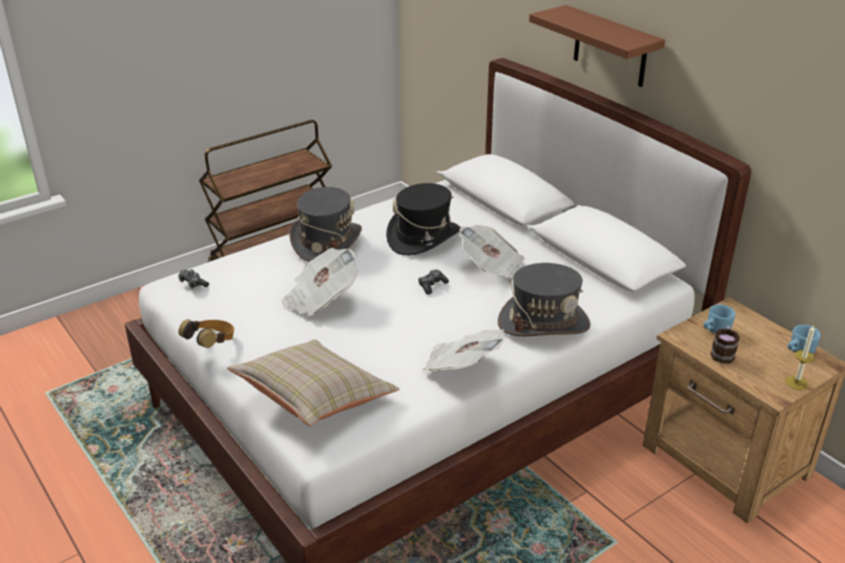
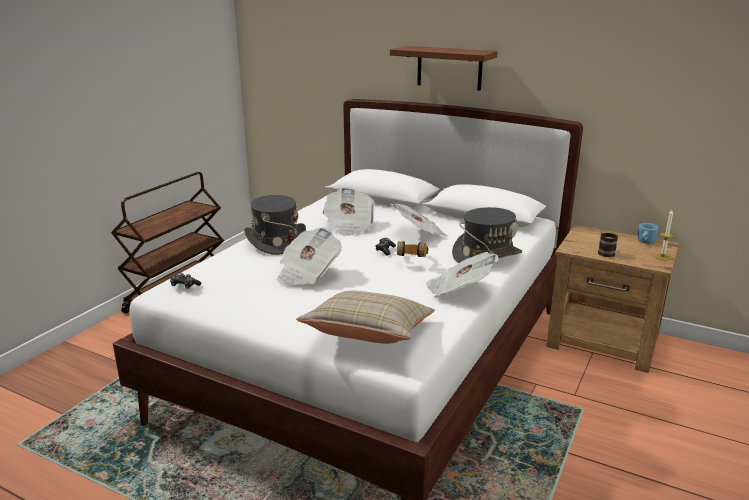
camera: 25 degrees left, 10 degrees down
(211, 344) = (241, 321): headphones -> headphones (412, 260)
(423, 237) = (349, 226): black hat -> newspaper
(714, 331) = (586, 242): blue mug -> none

